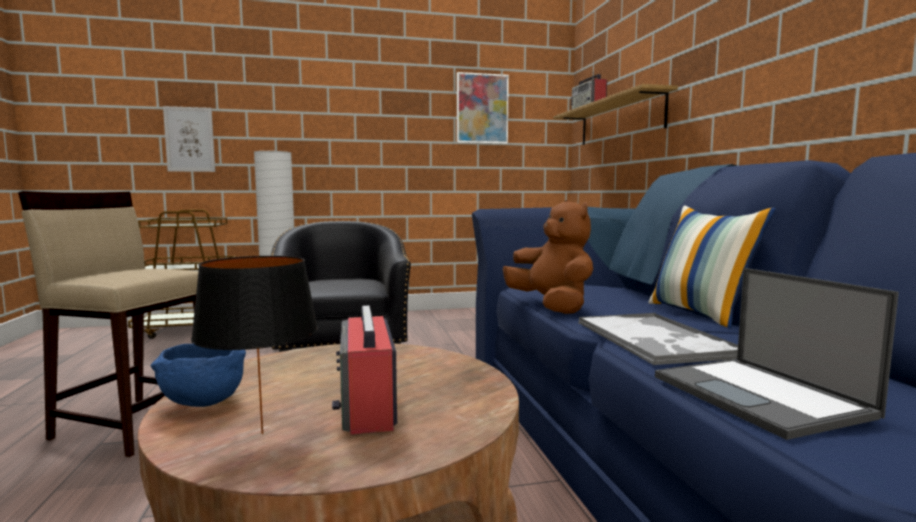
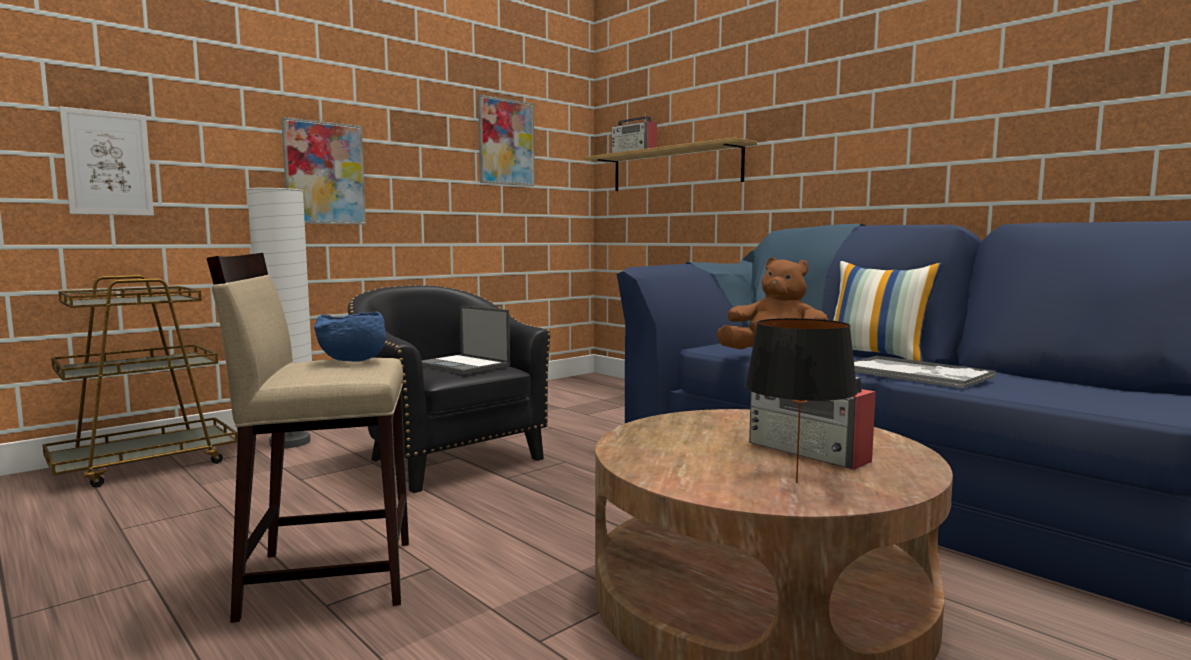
camera: 30 degrees left, 0 degrees up
(201, 403) = (682, 477): blue bowl -> blue bowl (352, 361)
(329, 140) = (324, 173): none -> picture
(761, 396) = (1053, 395): laptop -> laptop (464, 365)

